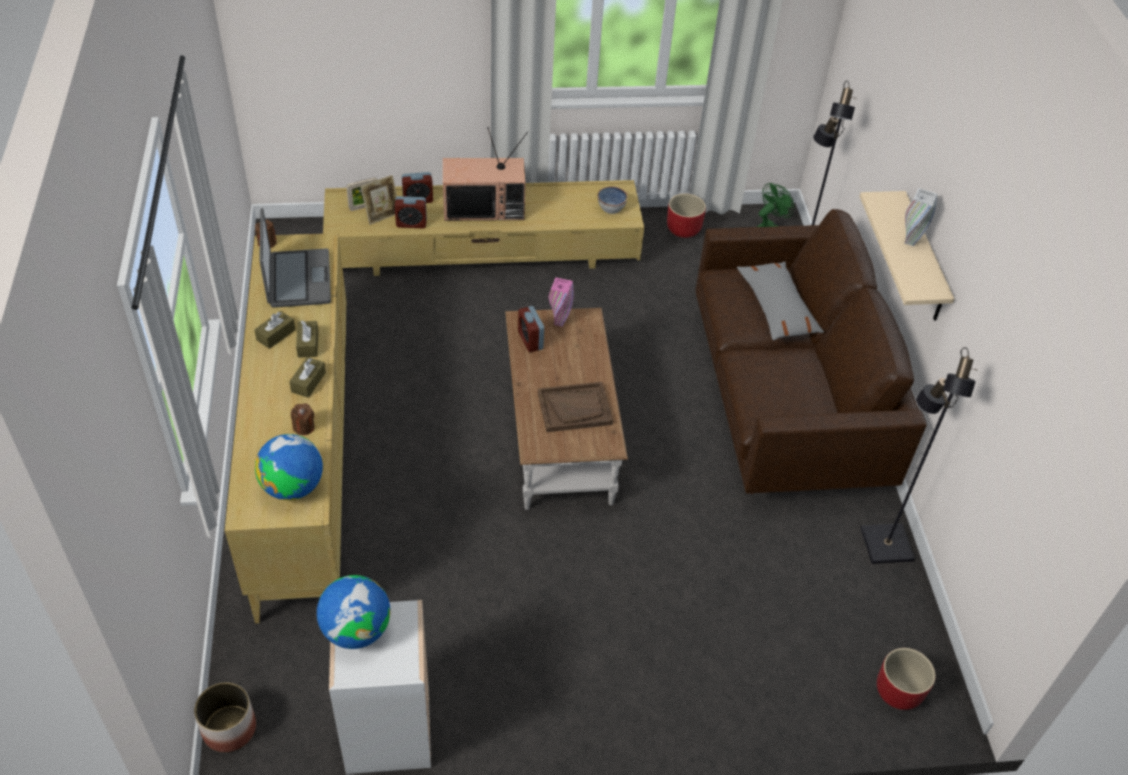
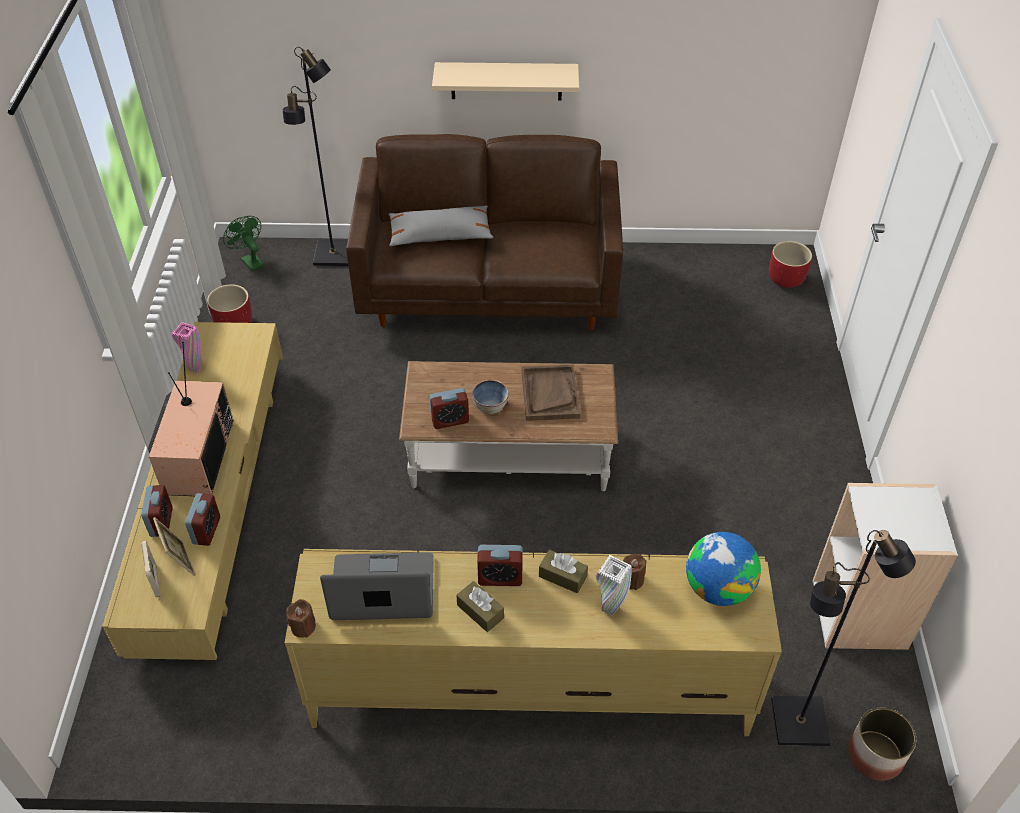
camera: 80 degrees left, 0 degrees up
(308, 344) = (500, 577): brown tissue box -> alarm clock
(356, 630) = (890, 533): globe -> none
(559, 322) = (427, 395): pink vase -> pink vase (196, 368)
(611, 208) = (236, 345): bowl -> bowl (490, 405)
(886, 544) = (649, 258): black floor lamp -> black floor lamp (799, 721)
(909, 241) = (505, 72): white vase -> white vase (609, 608)

